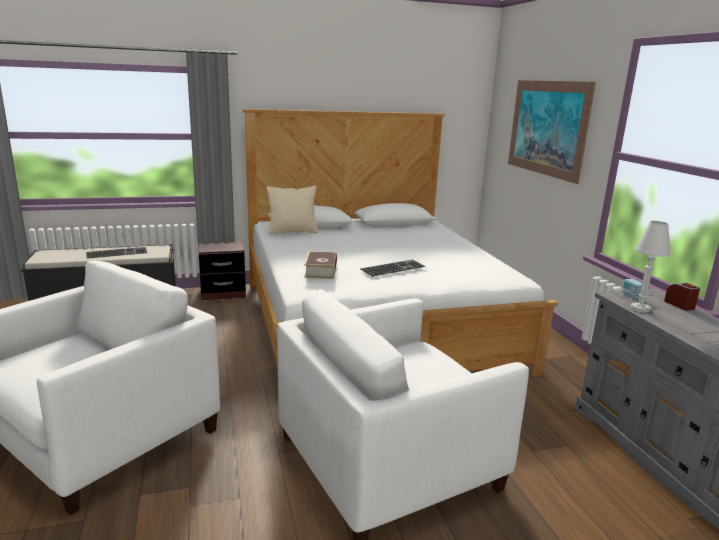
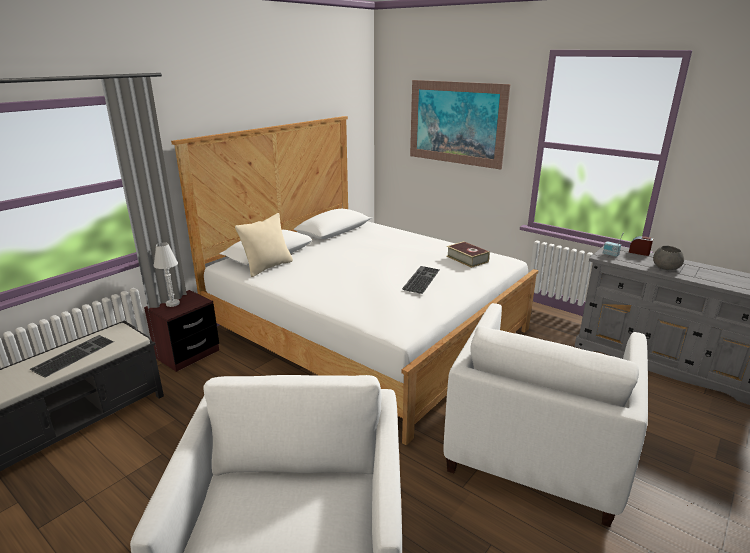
camera: 35 degrees left, 5 degrees up
(321, 271) = (377, 303): book -> book (467, 259)
(639, 309) = (630, 263): white table lamp -> white table lamp (172, 303)
(684, 324) = (665, 267): none -> grey bowl

